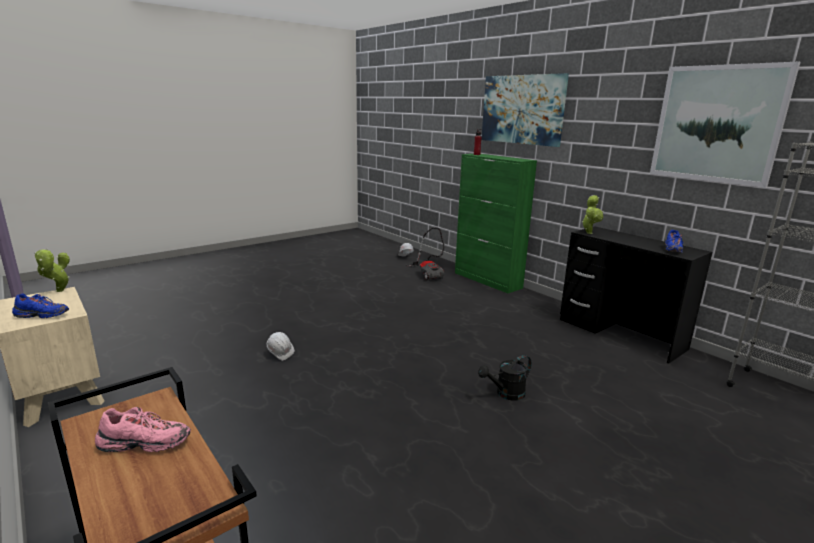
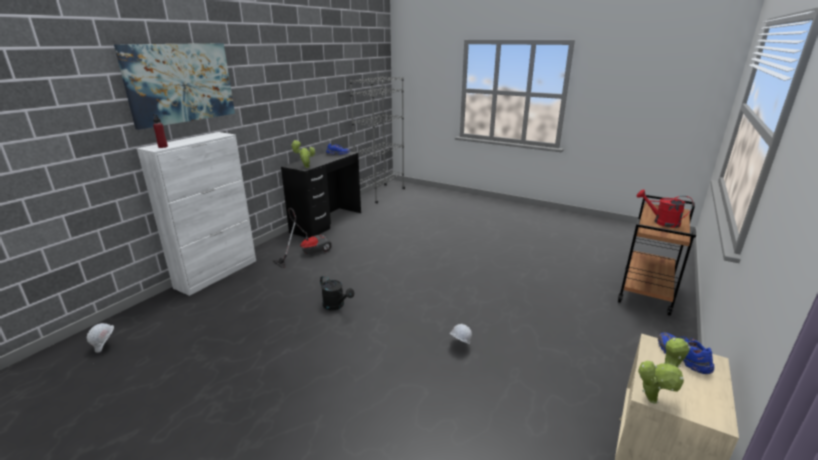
camera: 110 degrees left, 5 degrees up
(145, 444) = (661, 222): pink shoe -> red watering can
(428, 274) = (192, 312): vacuum cleaner -> vacuum cleaner (307, 253)
(487, 280) = (217, 273): green cabinet -> white cabinet
(506, 394) = (430, 248): black watering can -> black watering can (336, 306)
(717, 124) = (317, 76): picture -> none

